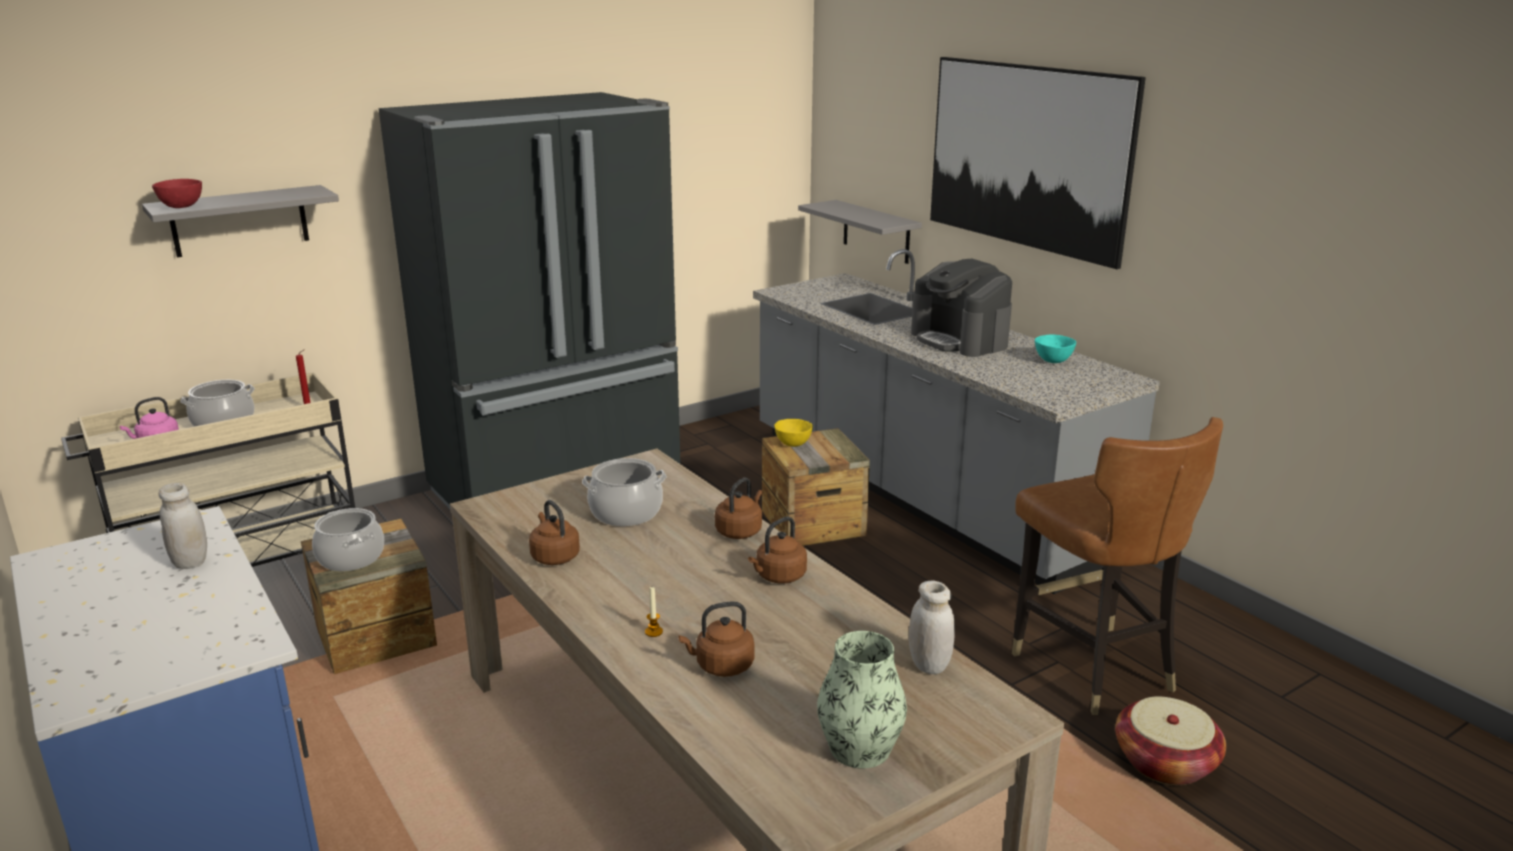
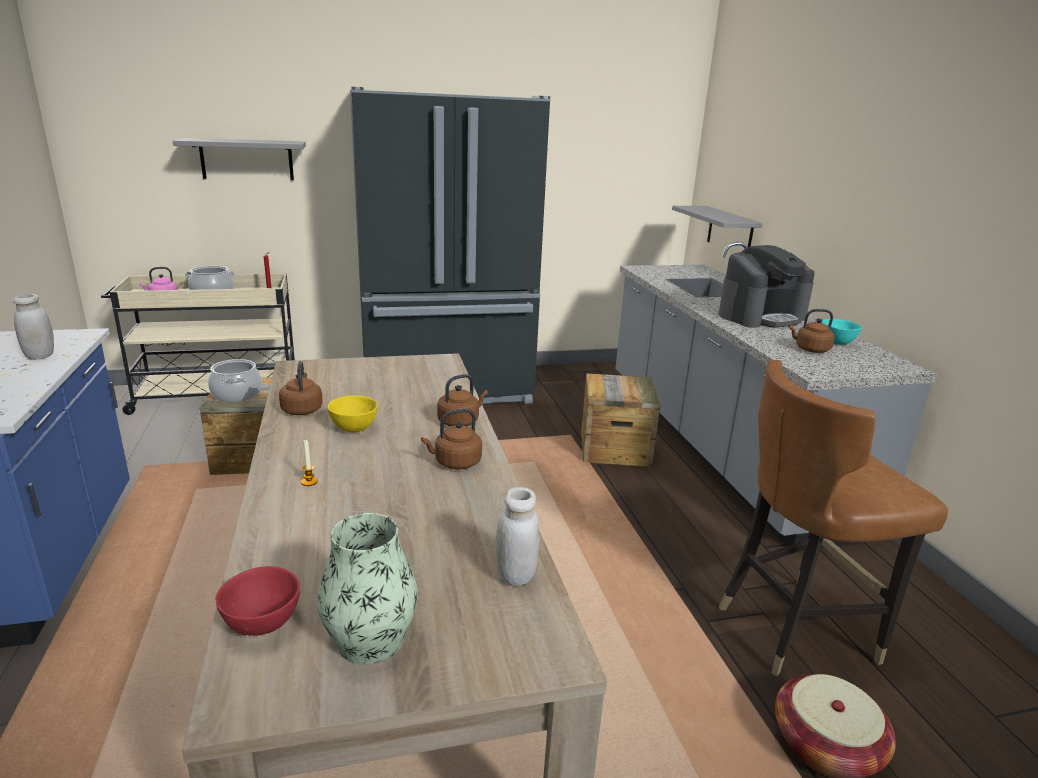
camera: 20 degrees right, 0 degrees up
(182, 207) = (198, 139): red bowl -> red bowl (263, 625)
(626, 513) = (387, 390): cooking pot -> none
(721, 666) = (330, 524): brown kettle -> brown kettle (810, 349)
(792, 444) = (606, 381): yellow bowl -> yellow bowl (353, 428)
(960, 340) = (761, 316): coffee machine -> coffee machine turned 105 degrees counterclockwise
(1027, 156) = (851, 159): picture -> none
(1093, 668) = (795, 628): brown chair -> brown chair turned 75 degrees clockwise

